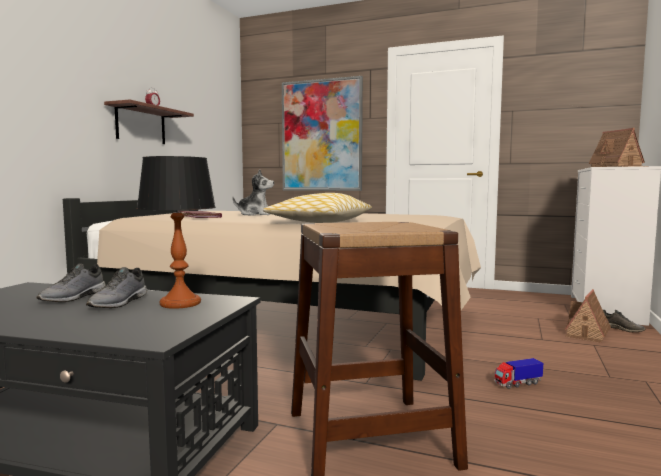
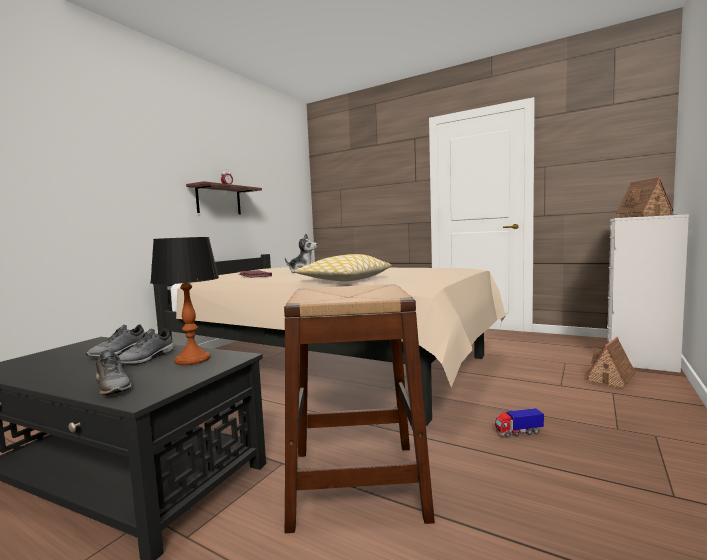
camera: 10 degrees right, 0 degrees up
(321, 135) = (375, 198): picture -> none
(621, 329) = (648, 375): grey shoe -> grey shoe (114, 386)

